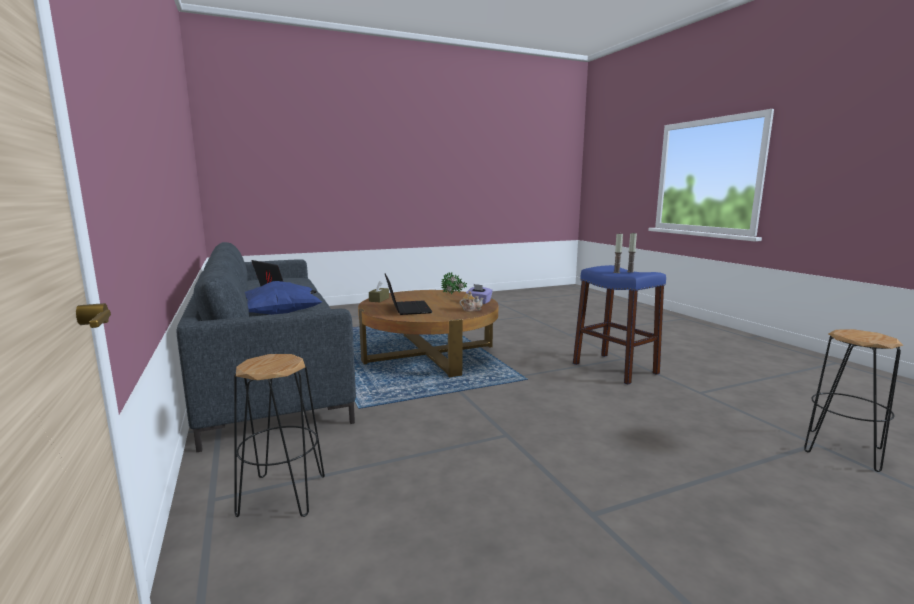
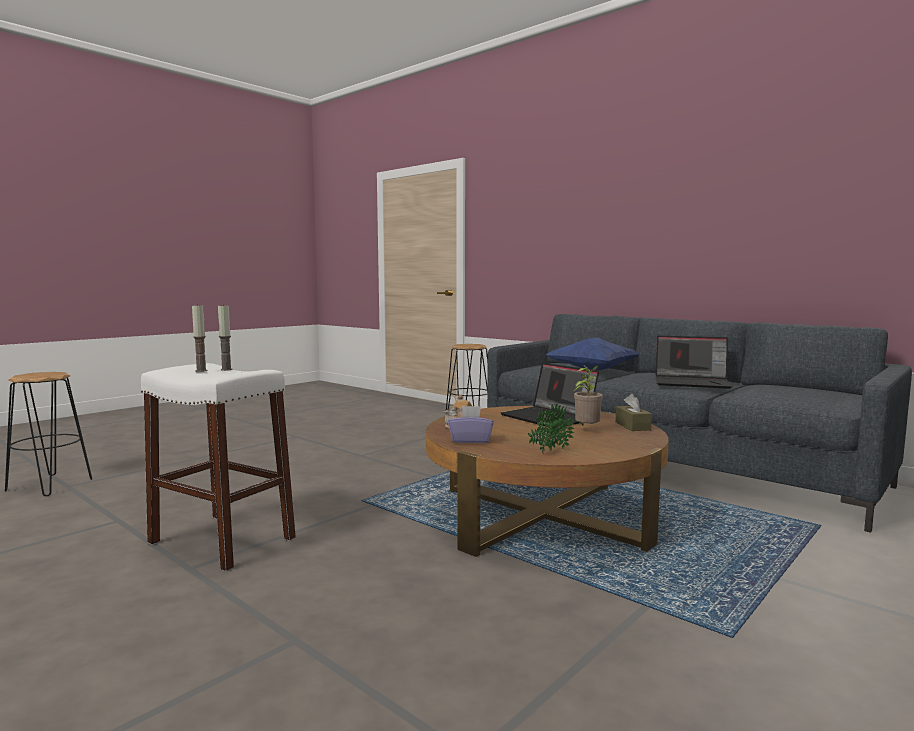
camera: 155 degrees right, 5 degrees down
(408, 300) = (587, 430): none -> potted plant
(614, 368) = (222, 540): blue stool -> white stool

